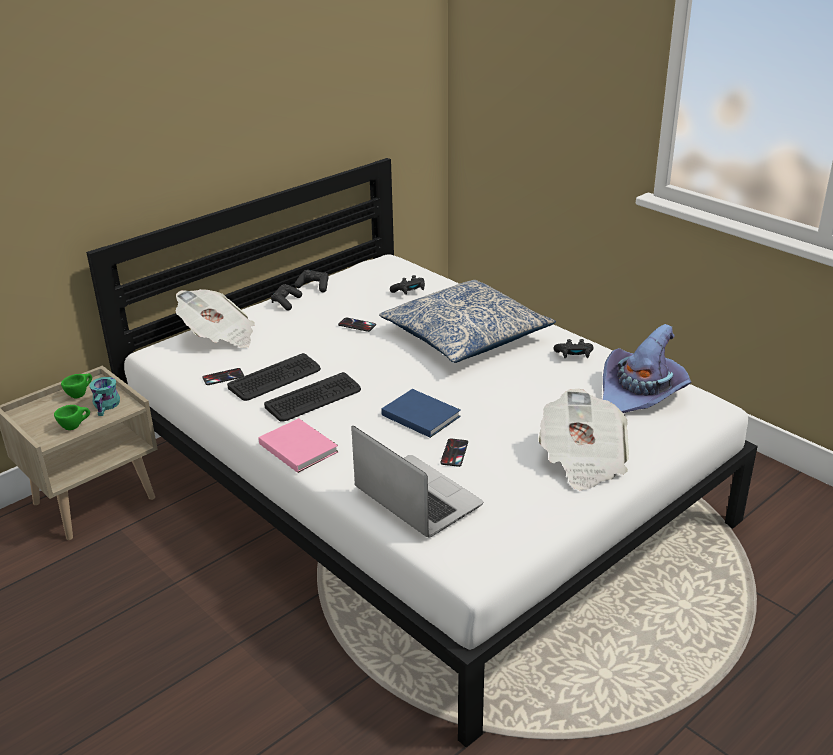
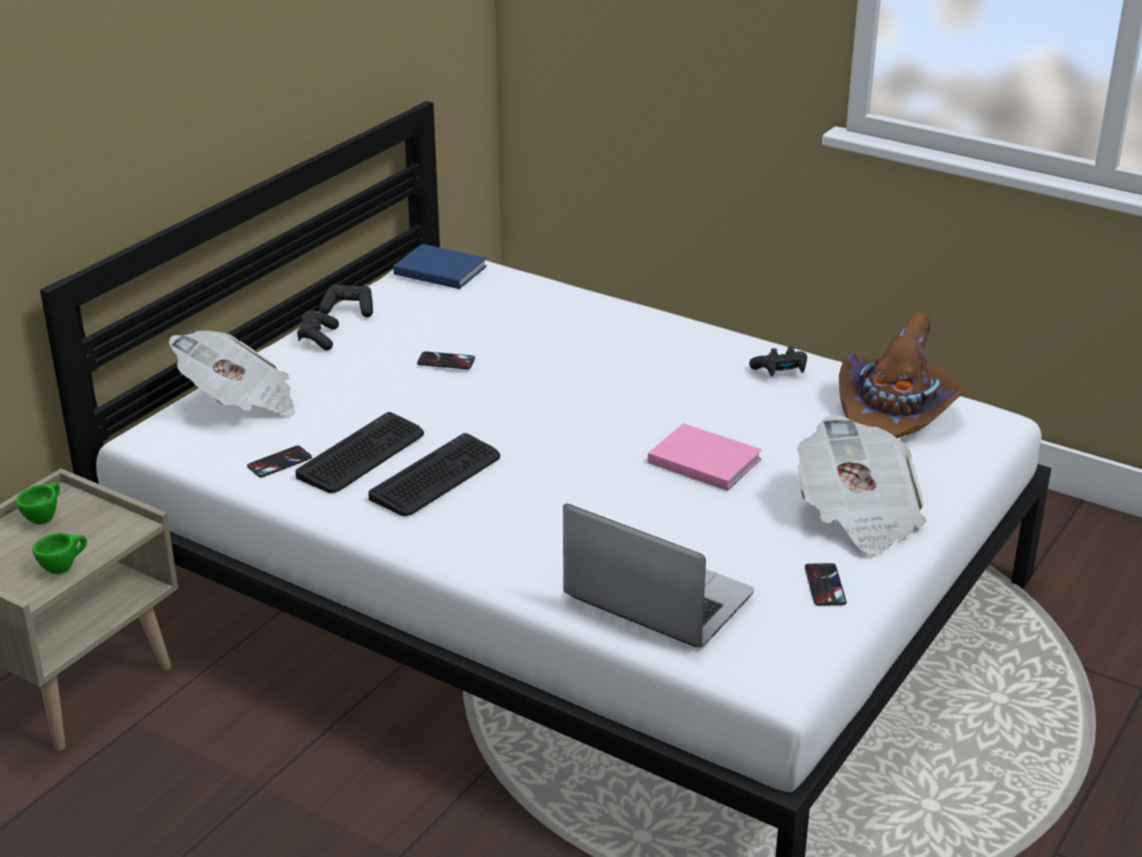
camera: 15 degrees left, 0 degrees up
(108, 406) = (100, 529): turquoise mug -> none
(298, 447) = (448, 549): pink book -> pink book (702, 459)
(409, 292) = (501, 303): black game controller -> none
(420, 414) = (604, 481): blue book -> blue book (439, 269)
(454, 453) = (678, 528): phone -> phone (825, 585)
(465, 336) = (614, 360): pillow -> none
(641, 393) = (895, 414): purple hat -> brown hat

